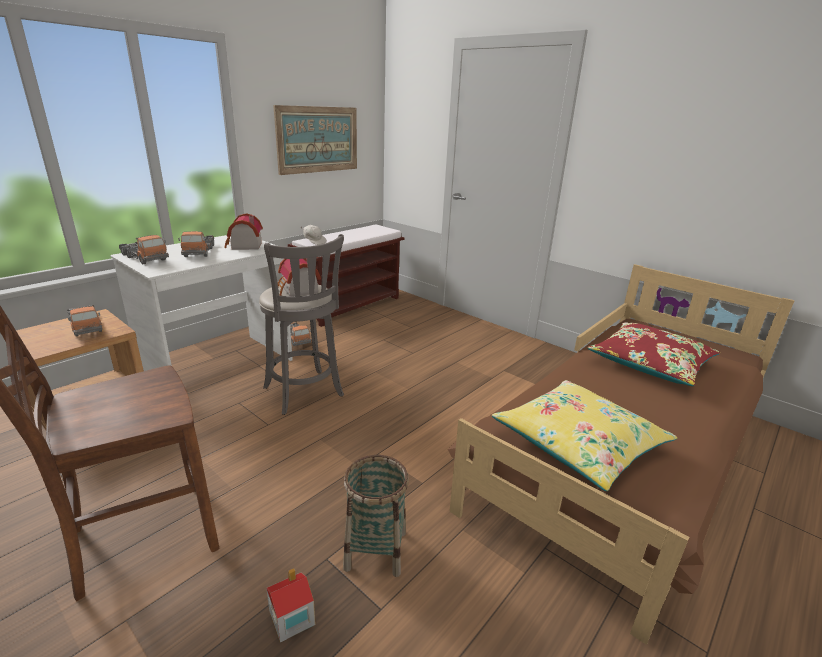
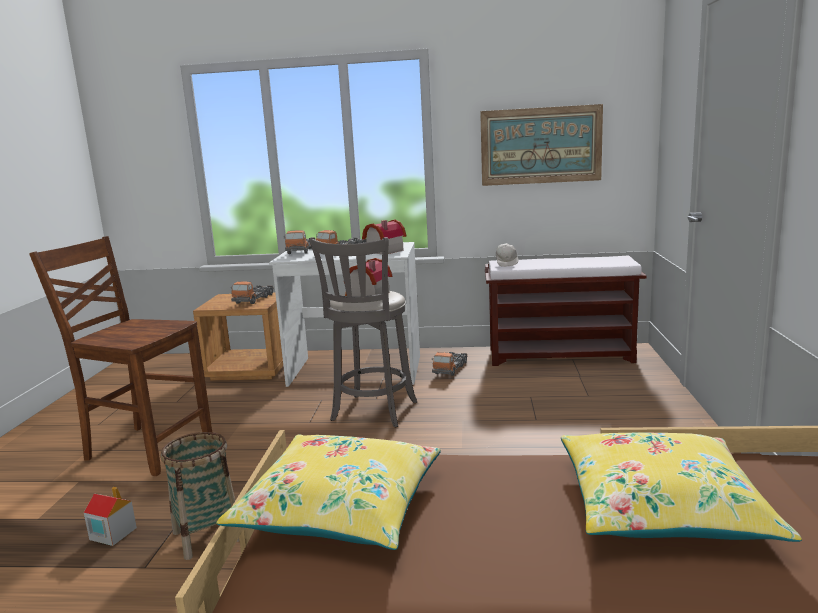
camera: 55 degrees right, 10 degrees down
(650, 363) = (661, 506): red pillow -> yellow pillow

